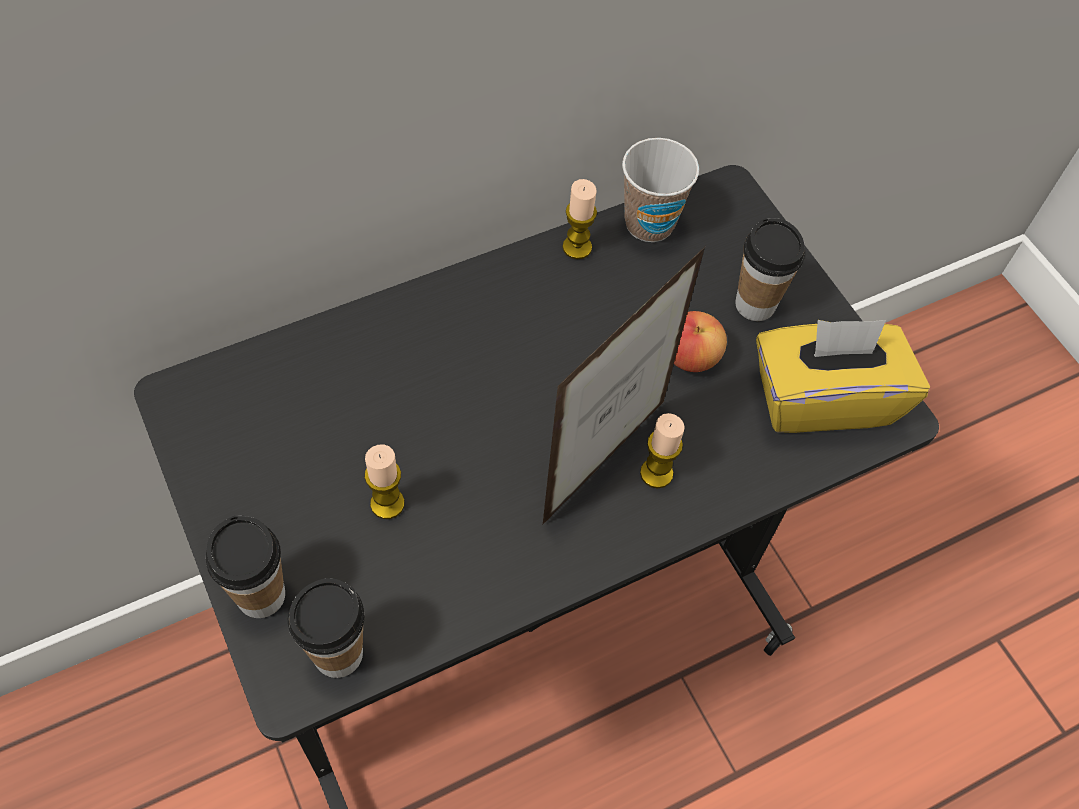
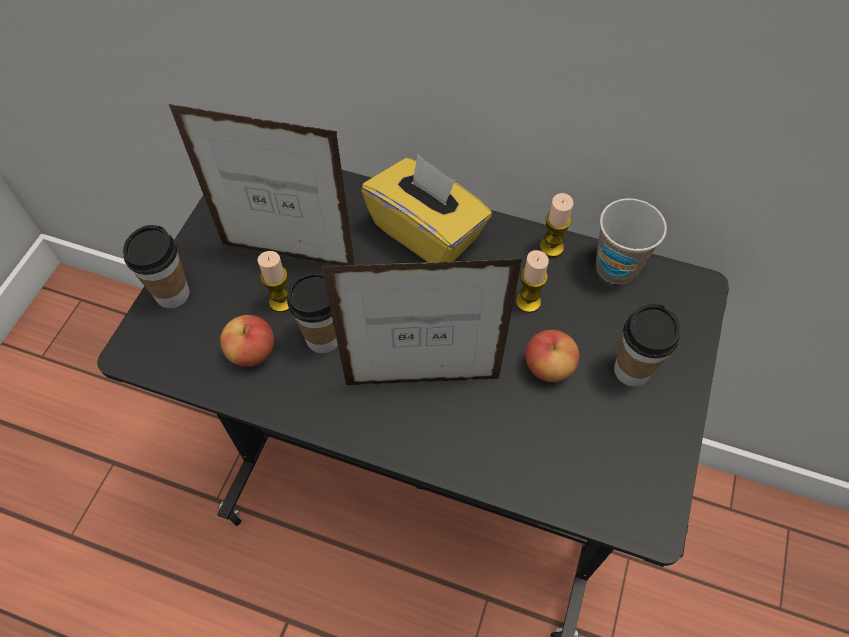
camera: 50 degrees right, 0 degrees up
(338, 654) = (171, 356): cup -> cup (323, 338)
(340, 455) = (288, 256): none -> picture frame
(417, 575) = (252, 352): none -> apple
(656, 473) = (444, 415): candle -> candle (528, 302)
(822, 398) = (610, 466): yellow tissue box -> yellow tissue box (427, 232)

